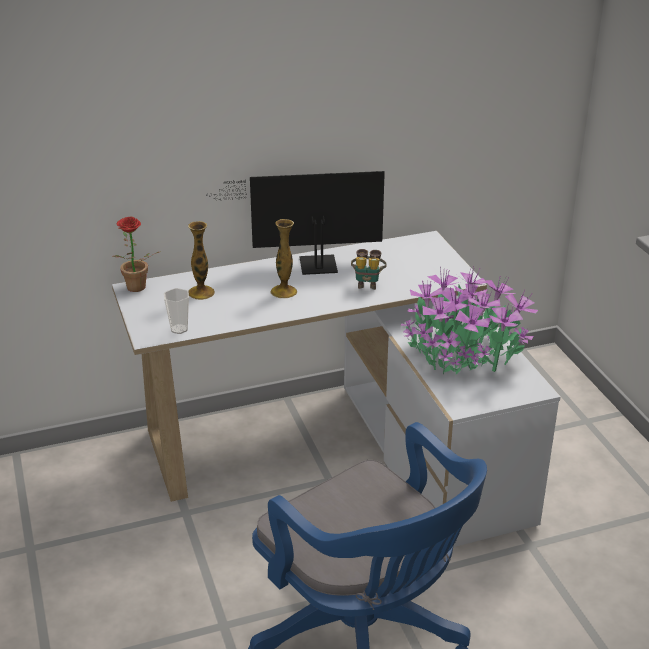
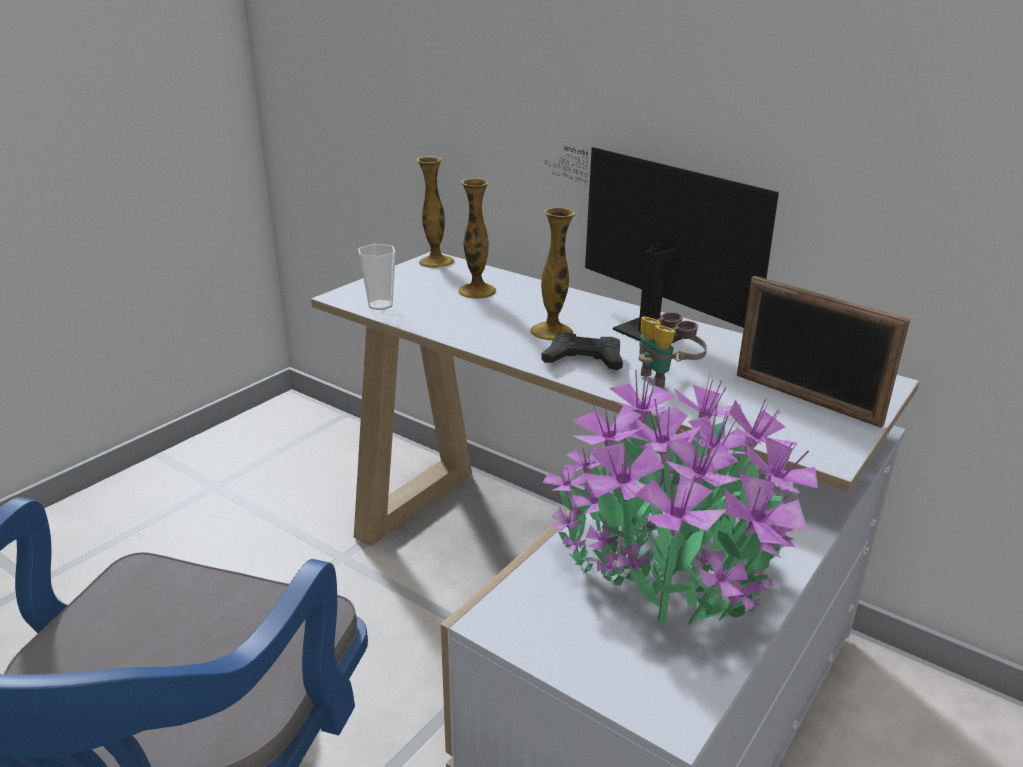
camera: 55 degrees right, 5 degrees down
(135, 289) = (436, 262): potted plant -> vase
(325, 296) = (584, 360): none -> black game controller
(423, 262) = (805, 399): none -> picture frame

